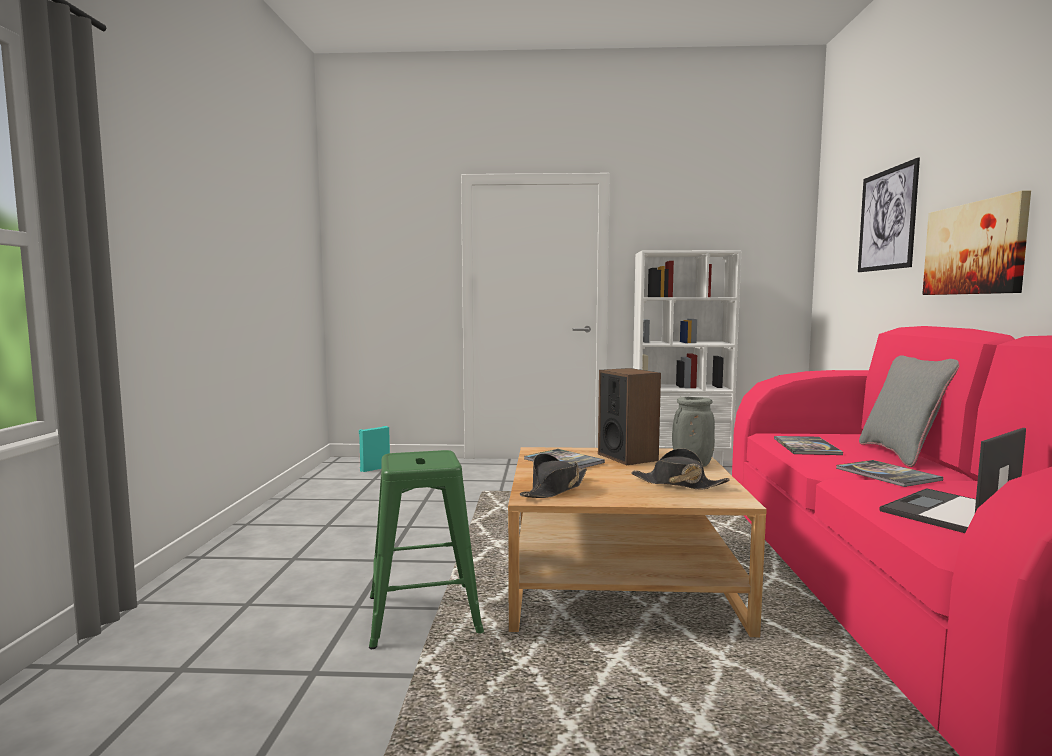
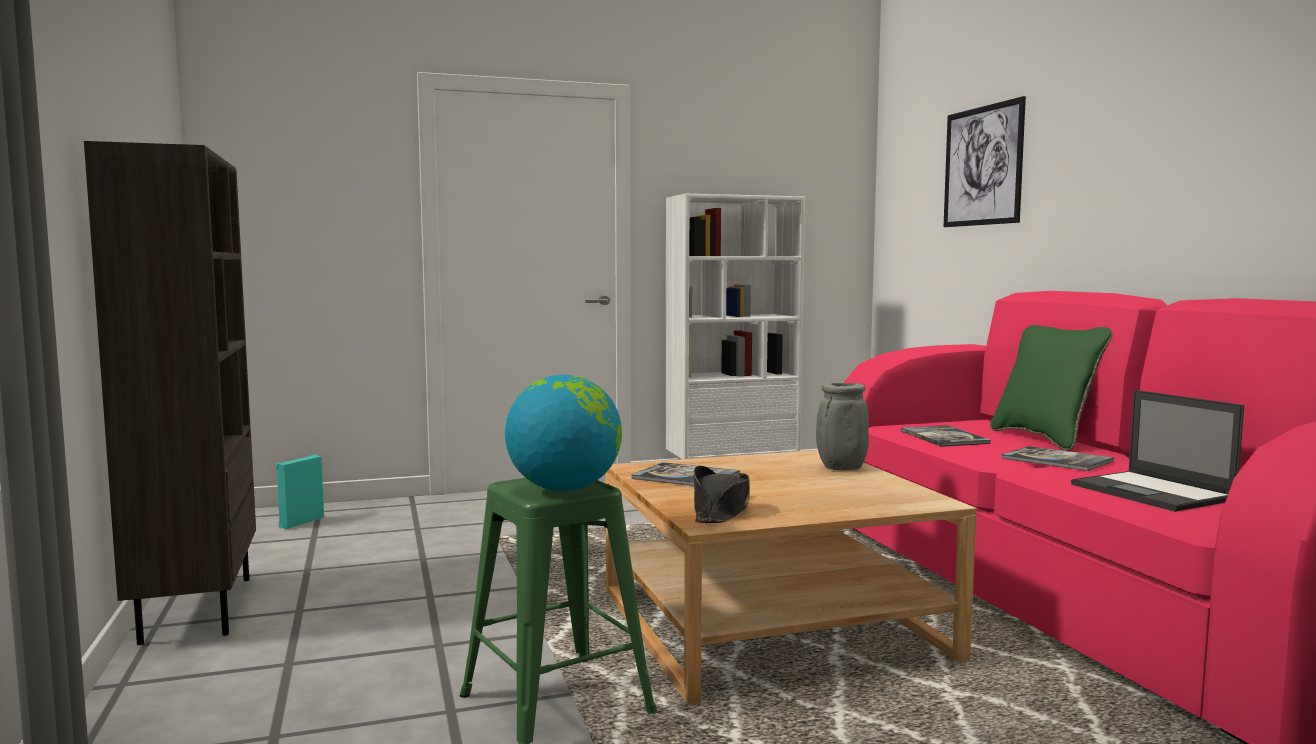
camera: 20 degrees left, 0 degrees up
(274, 516) = (195, 609): none -> brown bookcase
(422, 462) = (564, 489): none -> globe
(627, 457) = (756, 465): speaker -> none
(678, 483) = (853, 490): black hat -> none
(901, 455) = (1045, 439): grey pillow -> green pillow
(949, 513) = (1153, 492): laptop -> laptop turned 60 degrees counterclockwise
(974, 248) = (1102, 204): picture -> none

